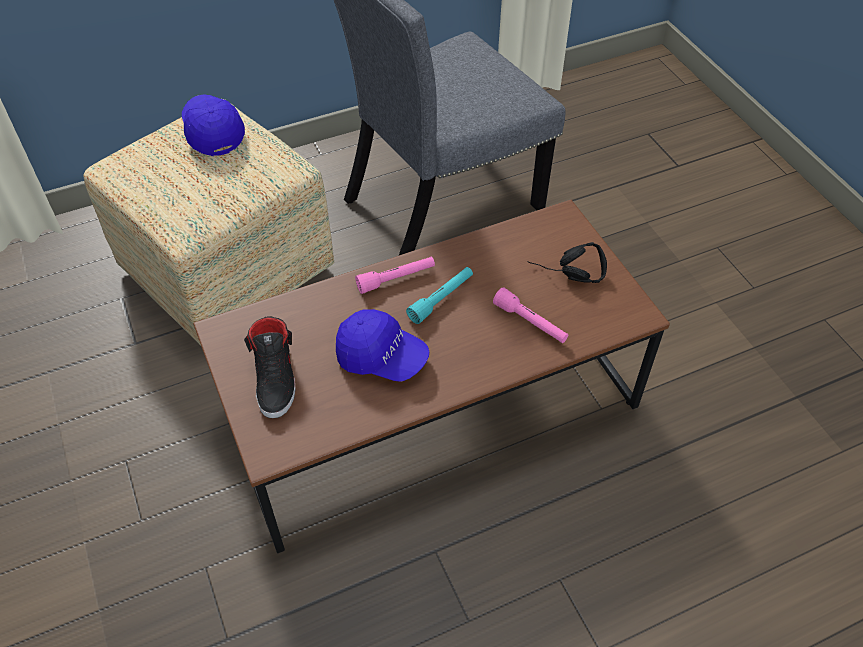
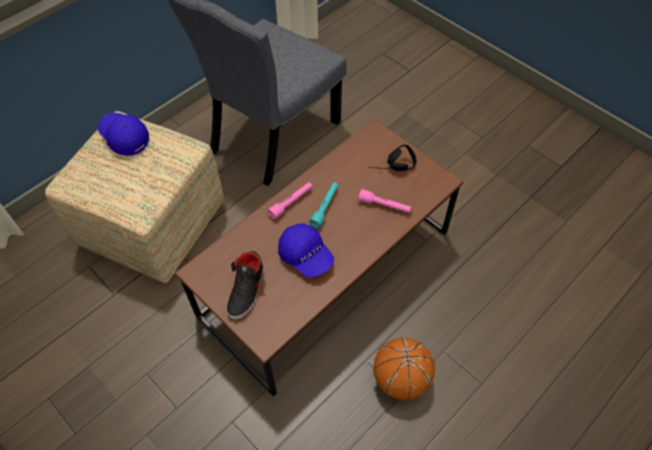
camera: 20 degrees left, 5 degrees up
(276, 377) = (247, 291): black shoe -> black shoe turned 45 degrees clockwise
(382, 357) = (306, 256): blue cap -> blue cap turned 45 degrees clockwise
(475, 598) = (401, 379): none -> basketball

